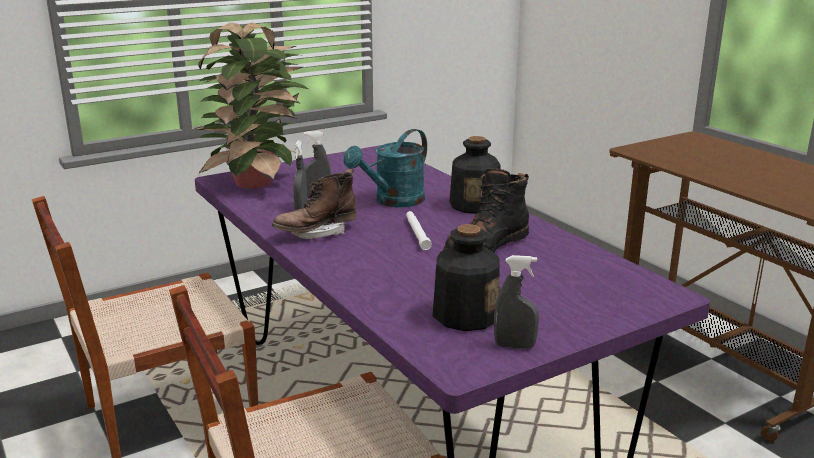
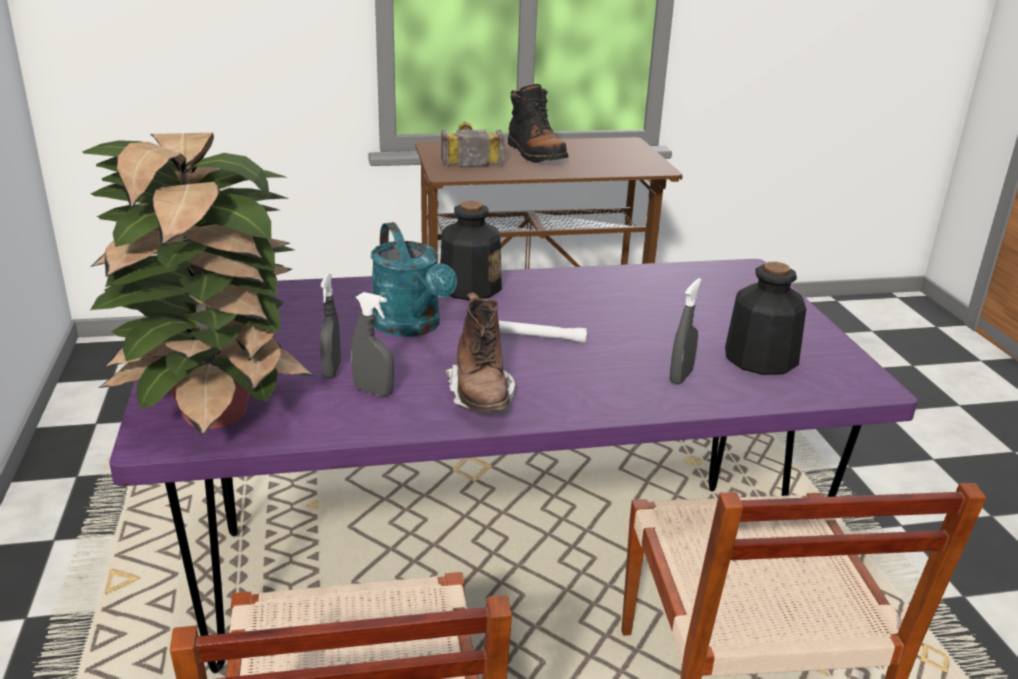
camera: 70 degrees left, 5 degrees up
(486, 247) = (598, 311): black boot -> black boot (535, 154)
(514, 346) = (829, 352): grey spray bottle -> grey spray bottle (681, 377)
(701, 147) = (468, 152): none -> hammer

